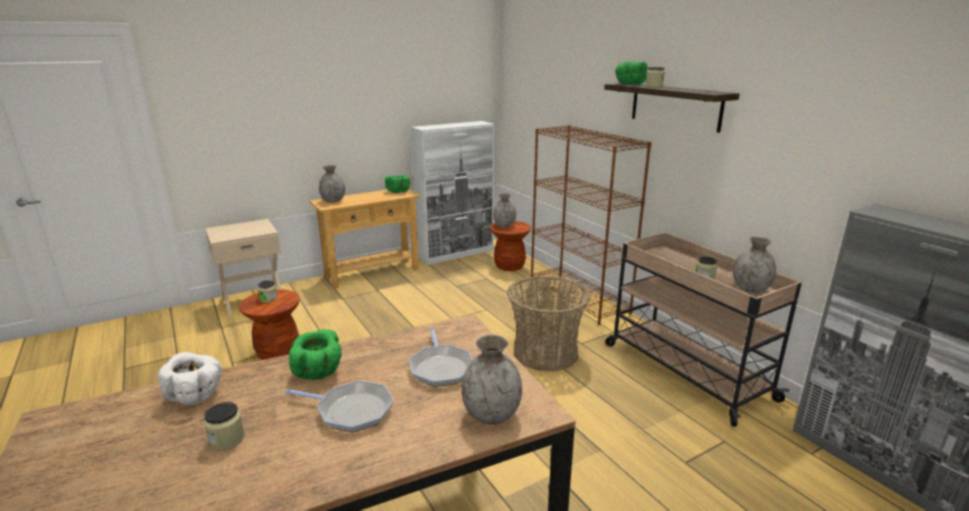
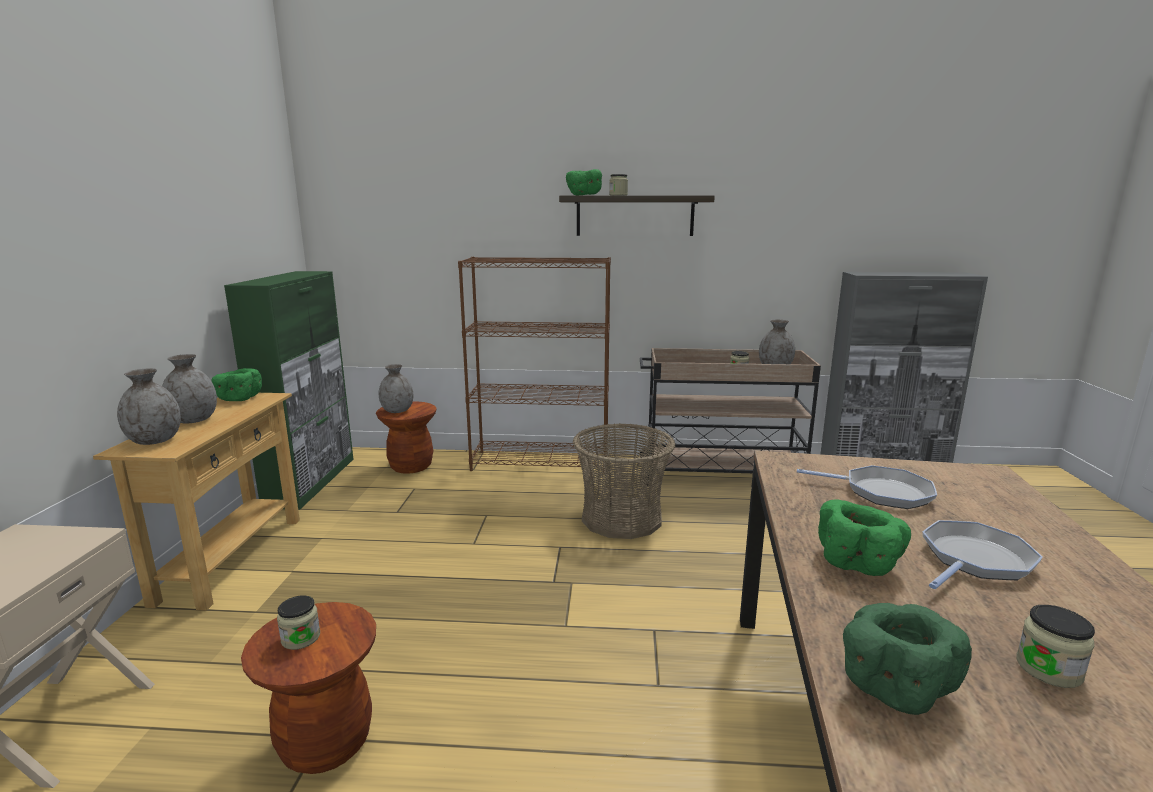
camera: 55 degrees left, 5 degrees down
(196, 394) = (894, 684): white bowl -> green bowl
(456, 253) = (311, 481): white cabinet -> green cabinet
(491, 414) = (992, 493): grey vase -> grey vase (193, 420)

